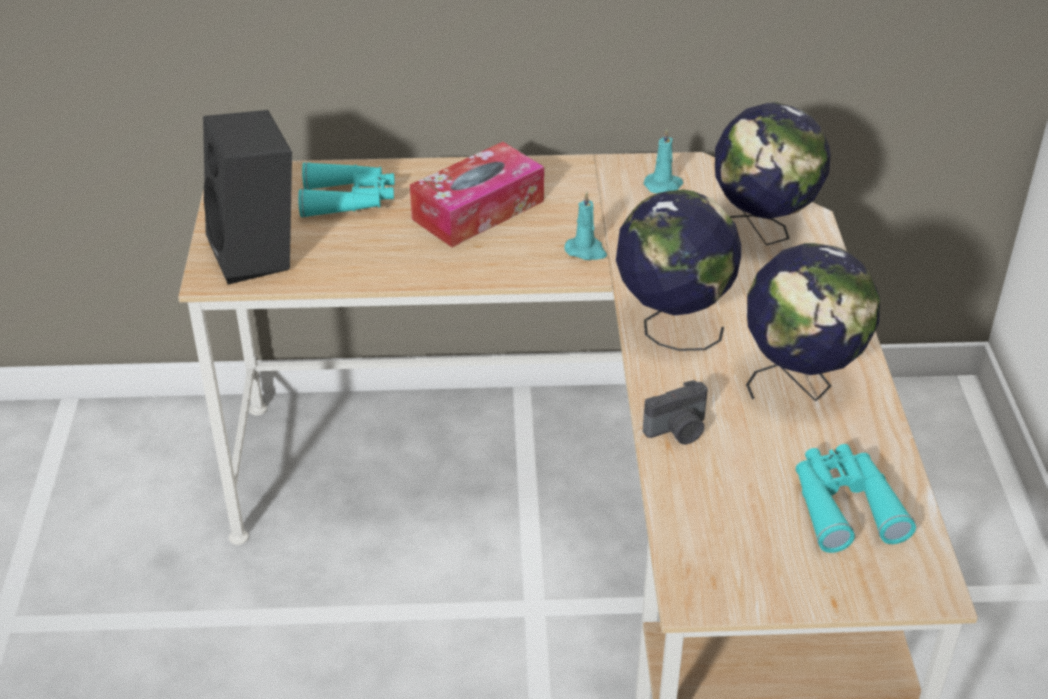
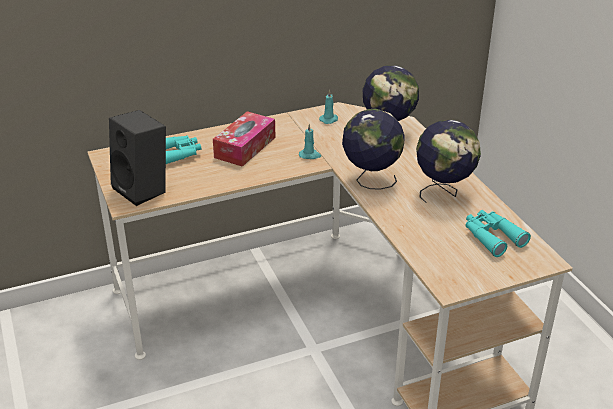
camera: 20 degrees left, 5 degrees down
(678, 431) = (401, 223): camera -> none

